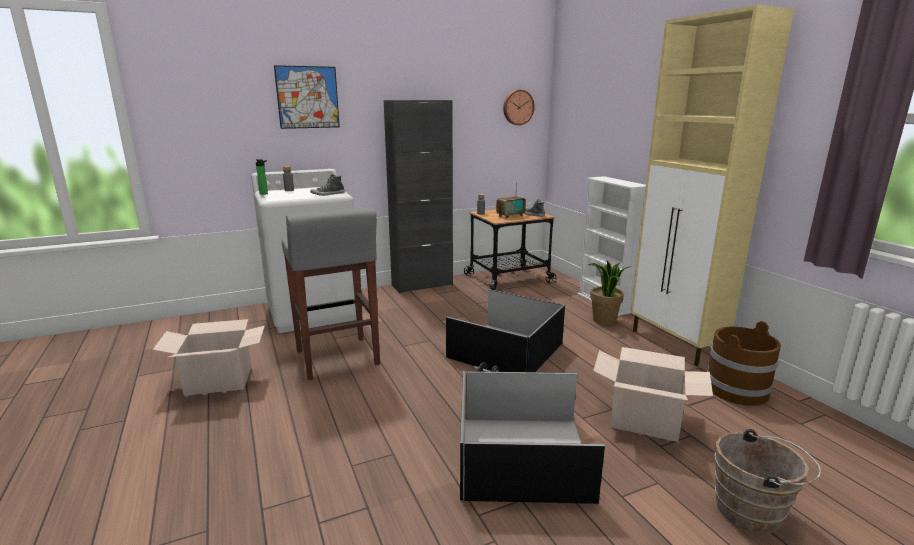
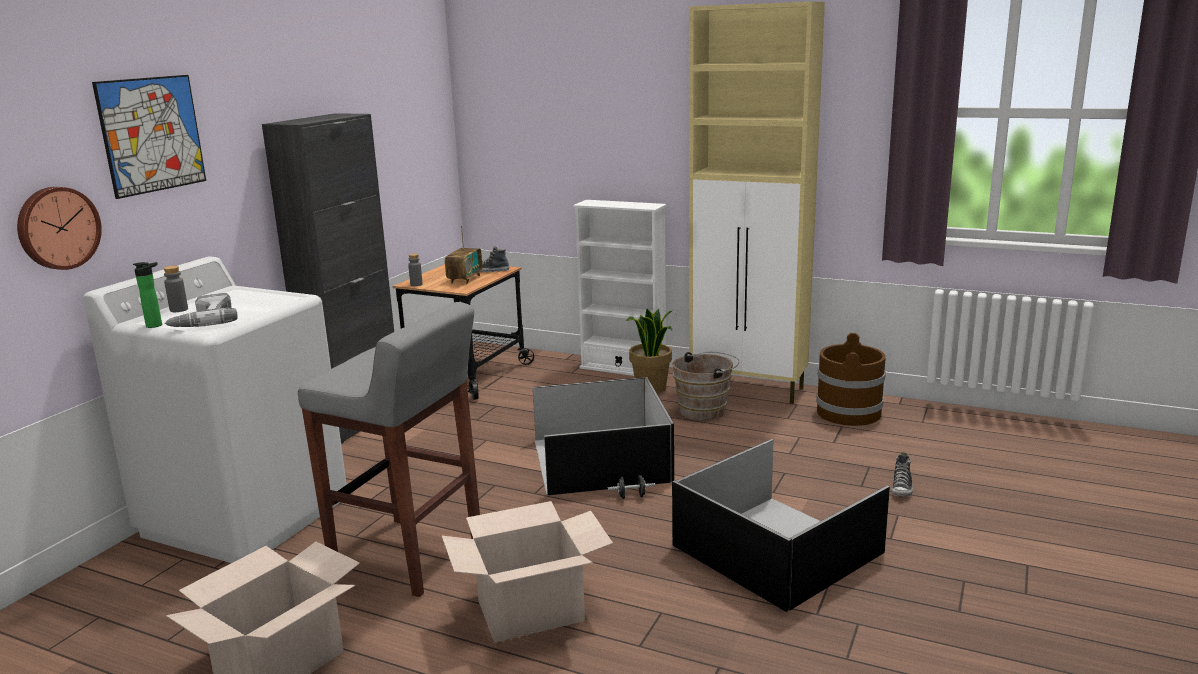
camera: 40 degrees left, 0 degrees up
(282, 195) = (203, 320): none -> power drill
(328, 194) = (276, 301): shoe -> shoe (902, 488)
(517, 107) = (421, 112): wall clock -> wall clock (57, 228)
(644, 420) = (821, 471): cardboard box -> cardboard box (530, 611)
(754, 512) = (977, 502): brown bucket -> brown bucket (706, 410)

